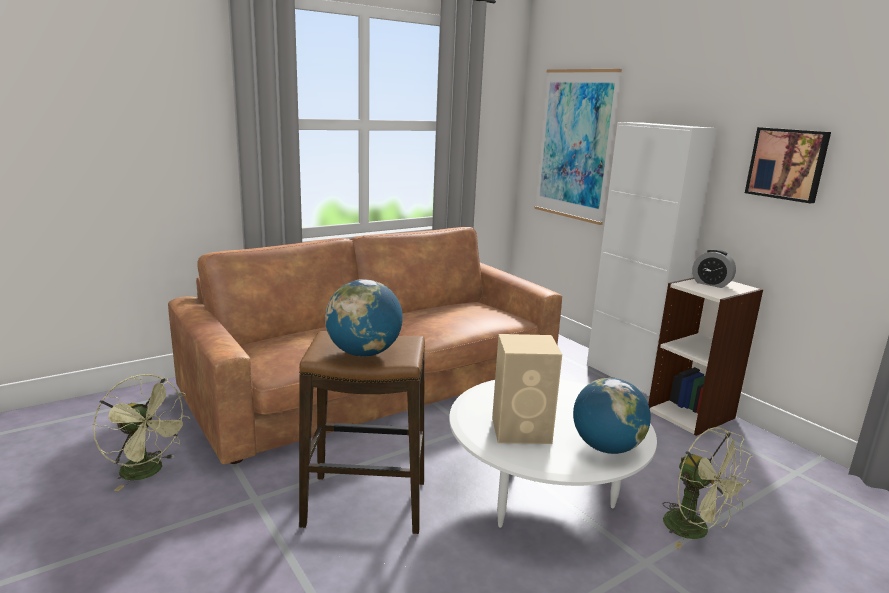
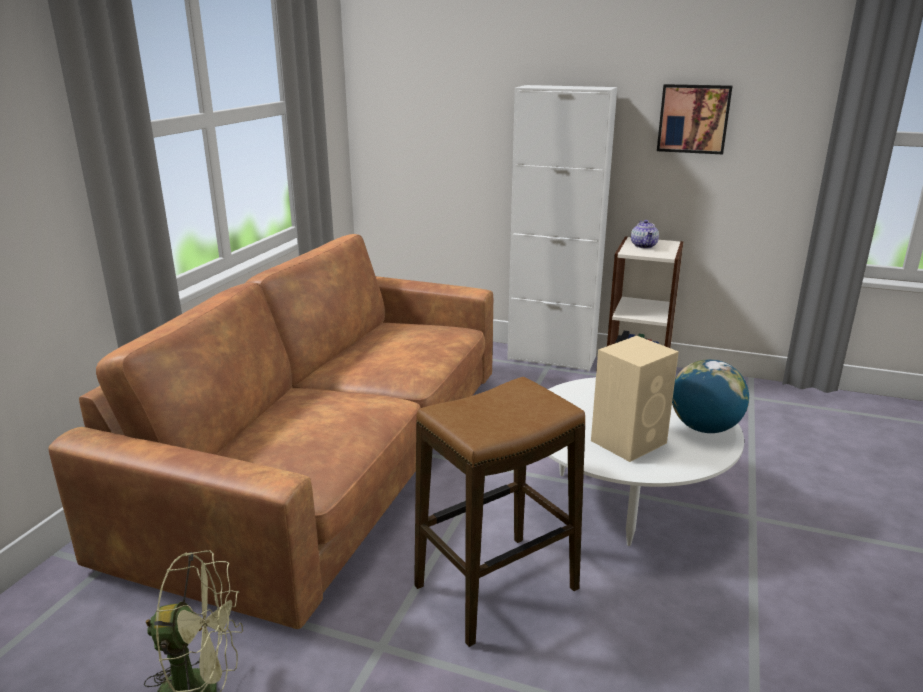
camera: 35 degrees left, 5 degrees up
(364, 353) = (512, 416): globe -> none
(575, 145) = (436, 115): picture -> none
(695, 530) = (750, 474): green fan -> none
(711, 284) = (644, 246): alarm clock -> teapot

